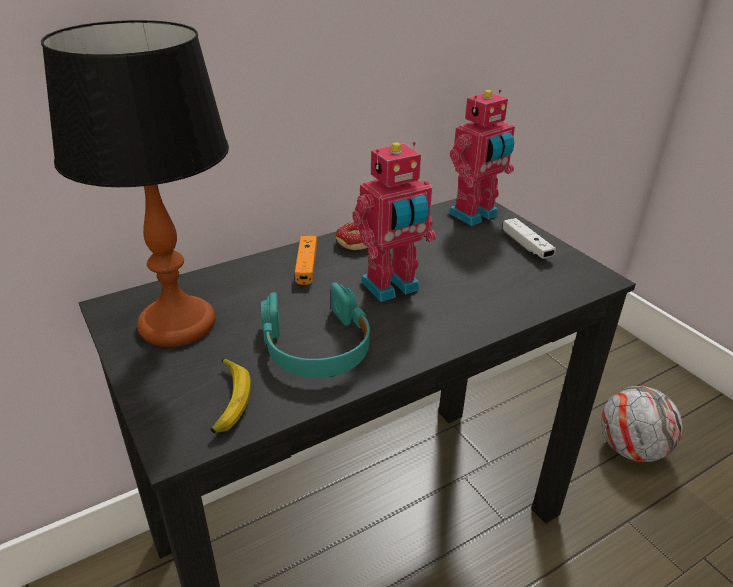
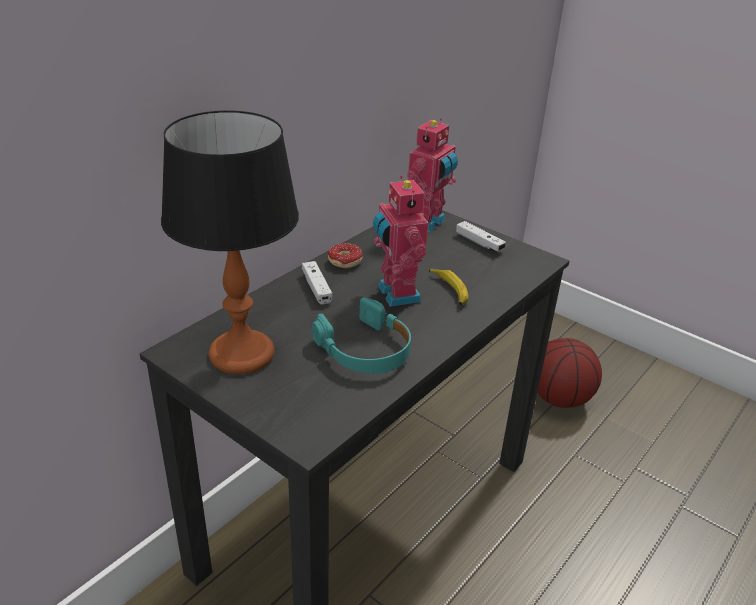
camera: 20 degrees left, 0 degrees up
(228, 400) = (325, 402): banana -> banana (449, 290)
(306, 266) = (316, 288): orange game controller -> white game controller
(392, 288) = (396, 294): toy robot -> toy robot turned 120 degrees clockwise
(631, 448) = (560, 398): football -> basketball

